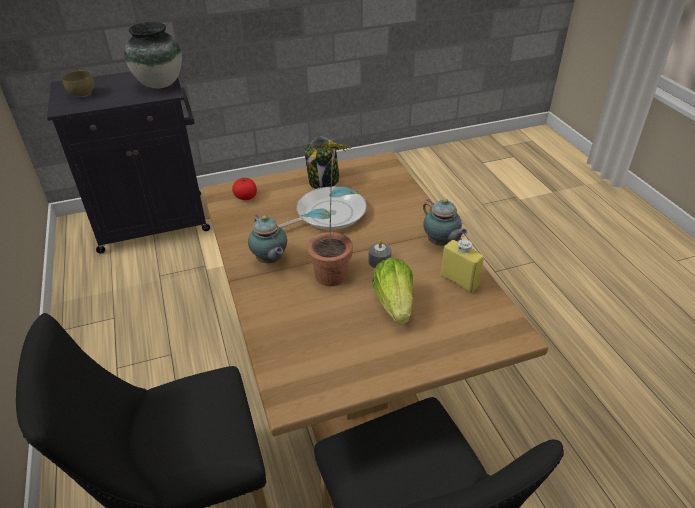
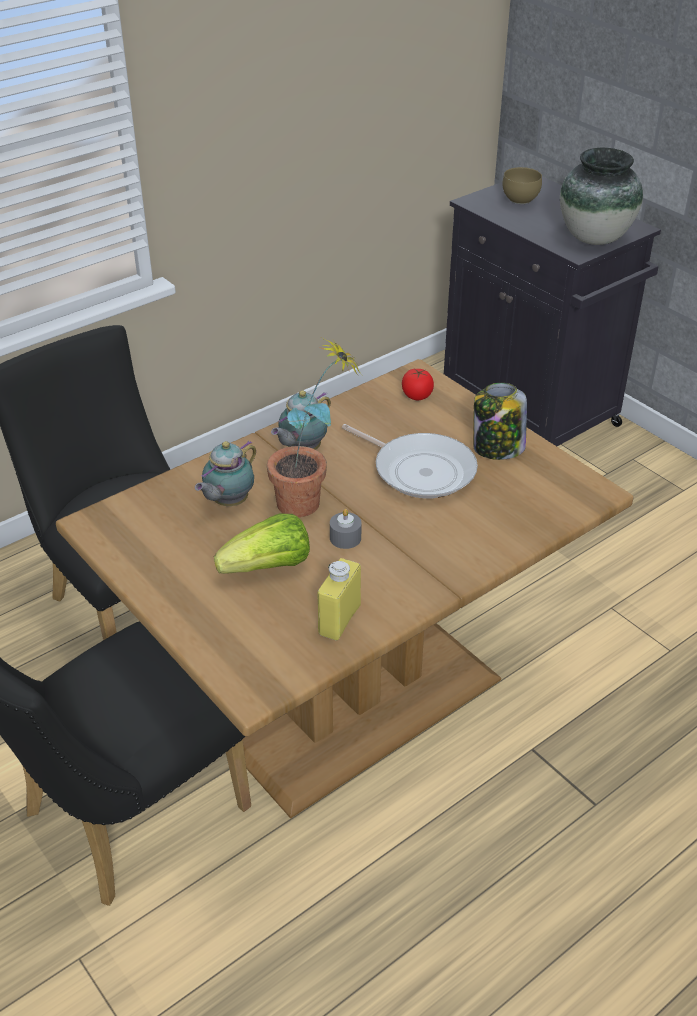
camera: 70 degrees right, 0 degrees up
(441, 243) = (415, 589): teapot -> teapot (228, 502)

